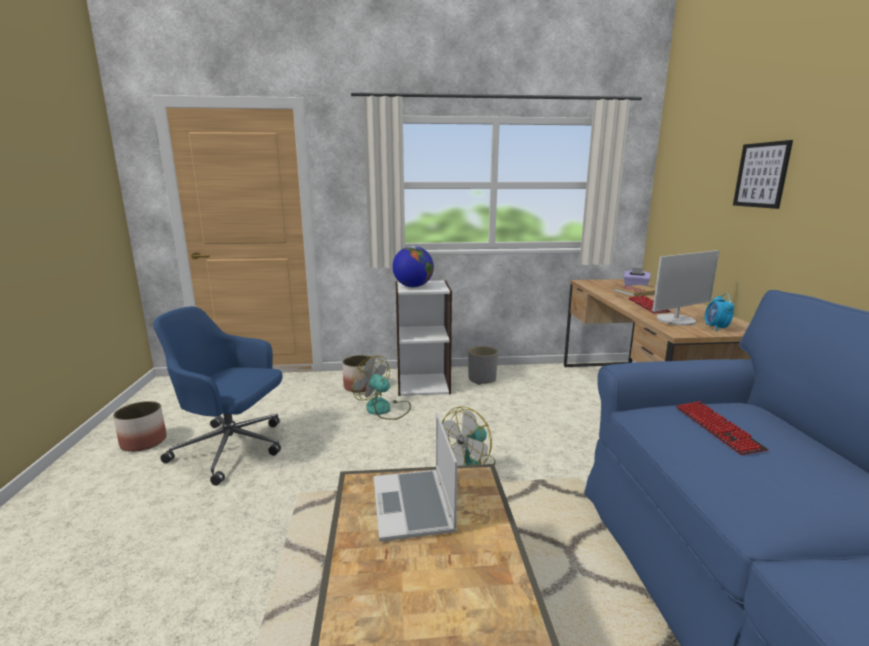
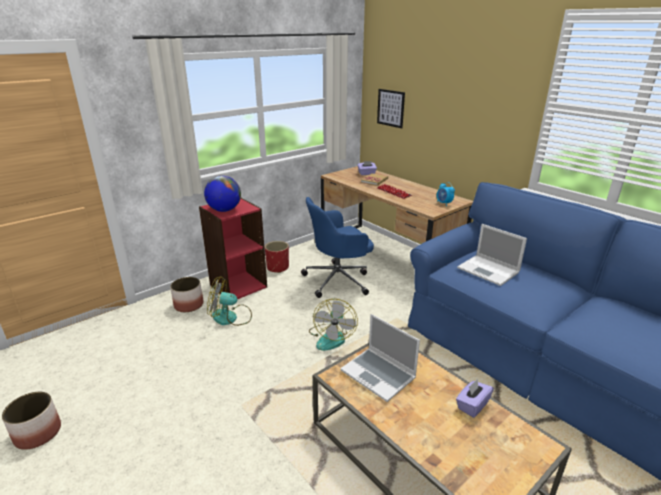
camera: 35 degrees left, 10 degrees up
(232, 449) = (141, 399): blue office chair -> blue office chair (338, 280)
(423, 384) = (238, 285): white bookcase -> red bookcase
(482, 379) = (277, 267): grey planter -> red planter
(499, 615) = (472, 405): none -> purple tissue box
(676, 320) = (420, 202): monitor -> none
(717, 428) = (489, 270): keyboard -> laptop
(761, 175) = (452, 102): picture -> picture (390, 108)

